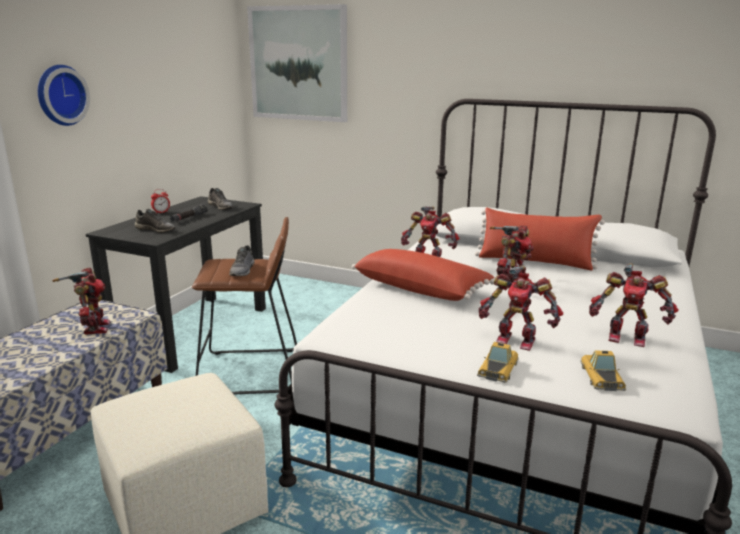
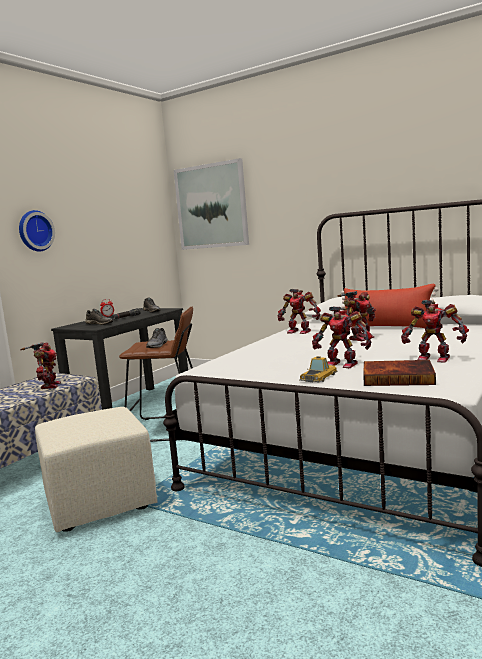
camera: 10 degrees right, 10 degrees down
(421, 289) = (285, 345): red pillow -> none
(601, 376) = (398, 377): toy car -> book

